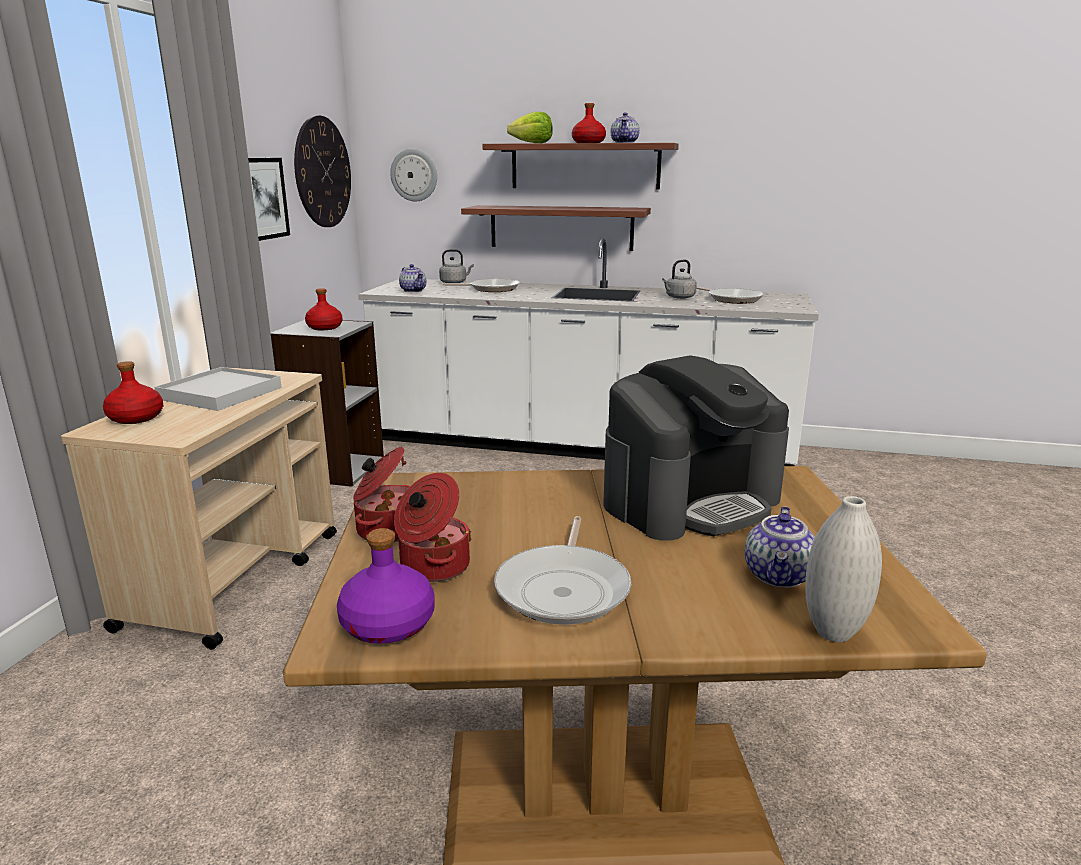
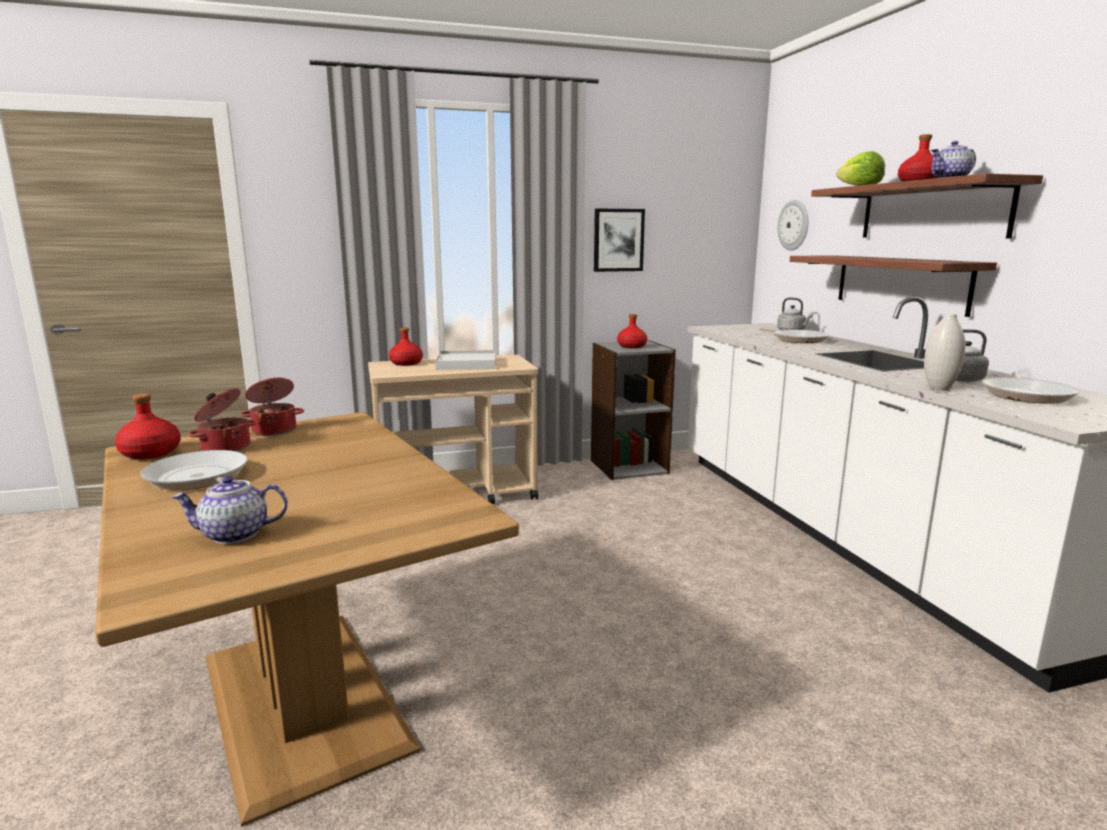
camera: 60 degrees right, 5 degrees down
(323, 172) = (706, 222): wall clock -> none
(387, 625) = (150, 453): purple bottle -> red bottle
(413, 290) = (732, 330): teapot -> none
(564, 588) = (200, 479): frying pan -> frying pan turned 60 degrees clockwise
(691, 501) = (376, 489): coffee machine -> none
(833, 633) = (133, 562): white vase -> white vase (939, 388)

